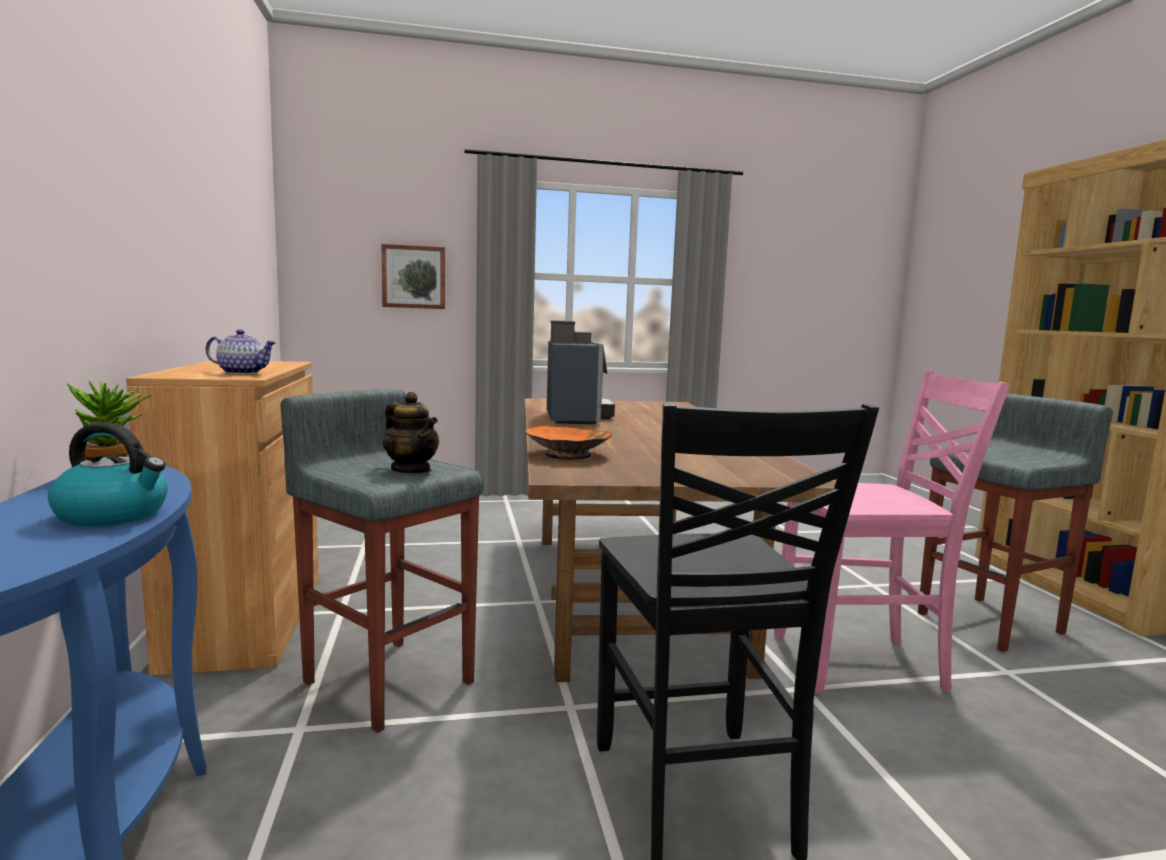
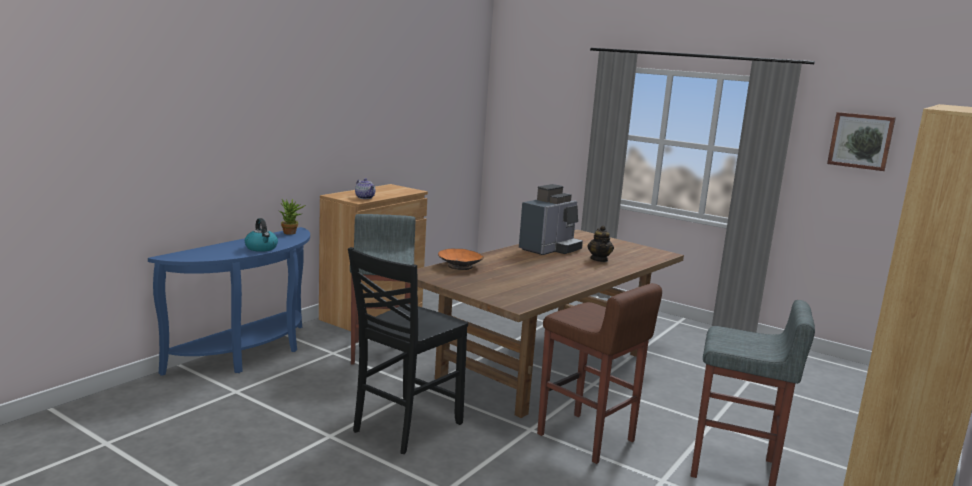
camera: 45 degrees right, 5 degrees up
(411, 470) = (388, 256): teapot -> teapot (599, 259)
(413, 277) = (557, 133): picture -> picture (860, 141)
(861, 664) = (586, 438): pink chair -> brown stool

